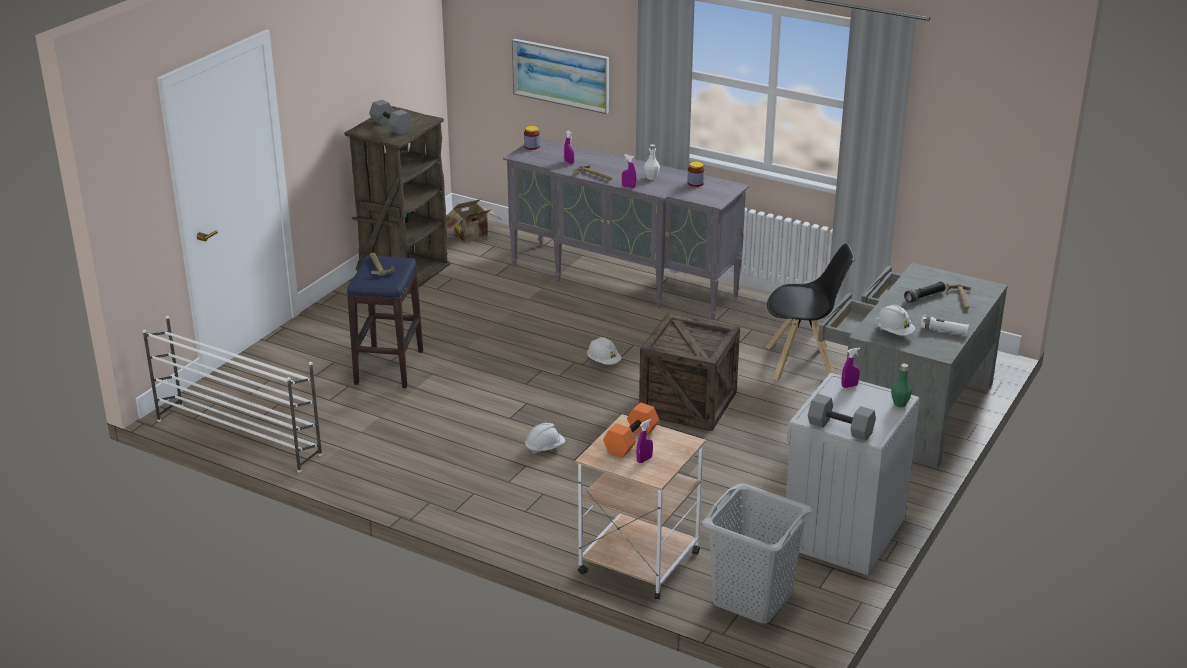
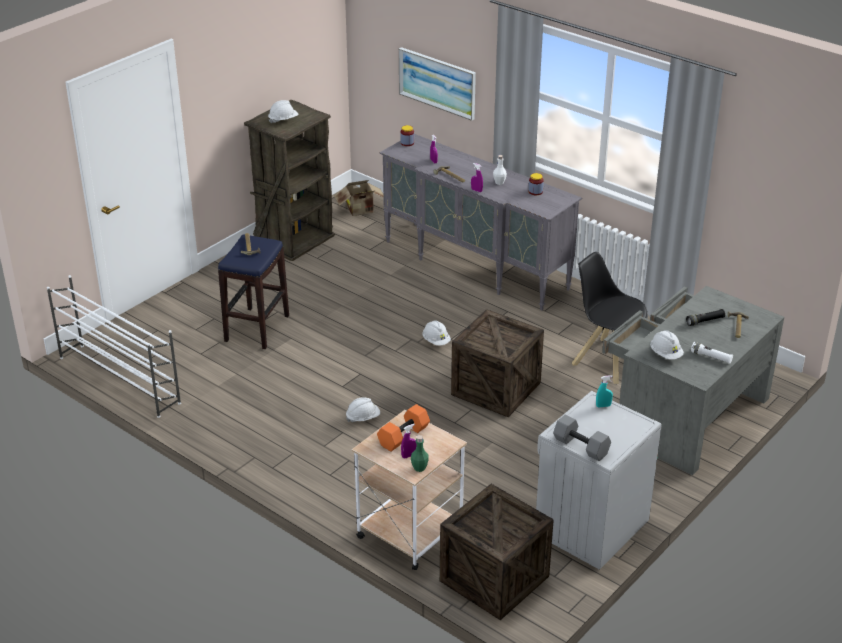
camera: 10 degrees right, 5 degrees up
(390, 126) = (283, 120): grey dumbbell -> white hard hat
(752, 598) = (494, 578): grey laundry basket -> crate
(803, 363) = (607, 360): black chair -> black chair turned 150 degrees counterclockwise
(849, 386) = (603, 406): purple spray bottle -> turquoise spray bottle
(900, 403) = (641, 428): green bottle -> green bottle (419, 468)

